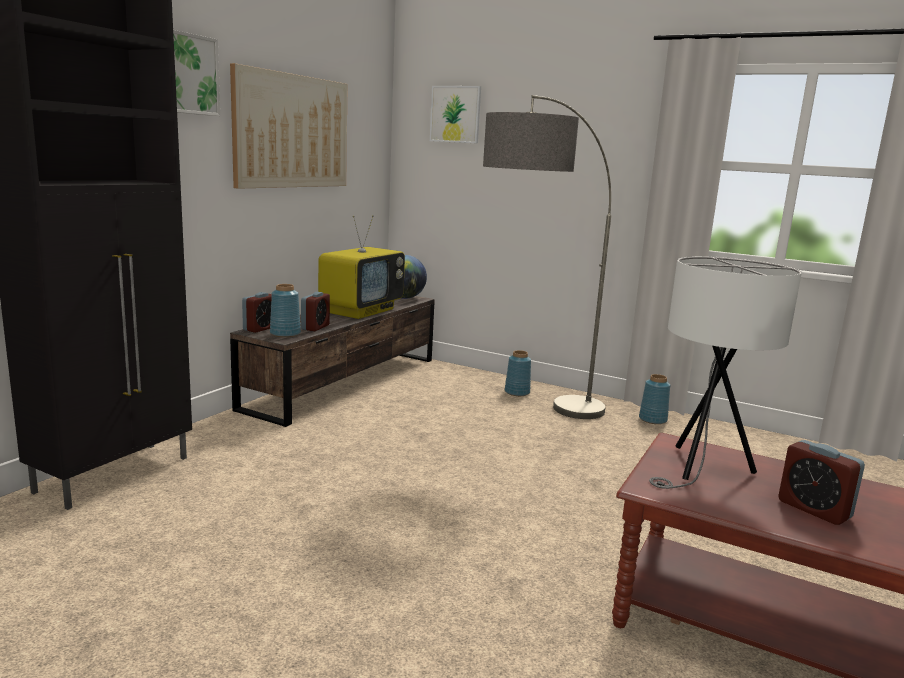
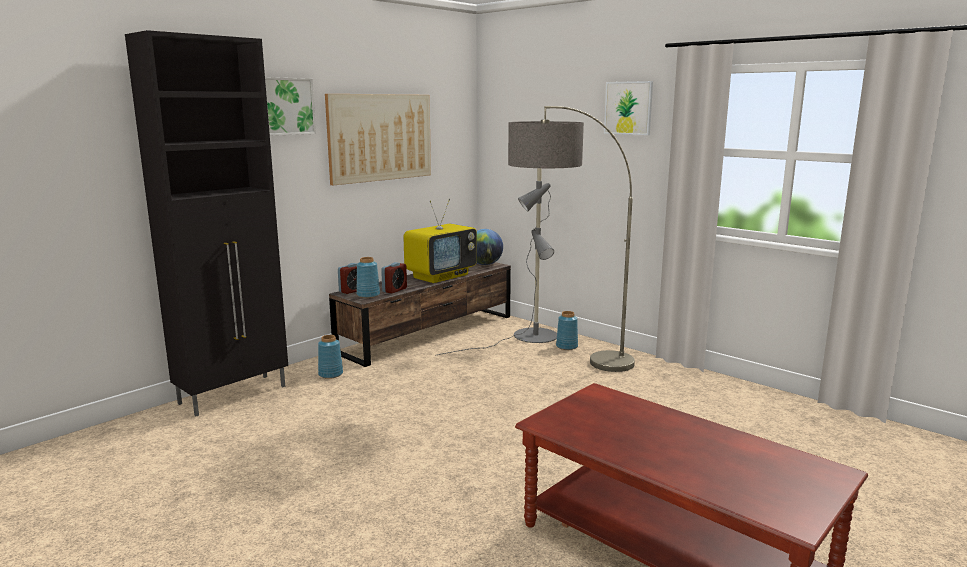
camera: 15 degrees right, 0 degrees up
(455, 114) = (522, 112): picture -> picture (628, 108)
(466, 383) = (527, 337): none -> grey floor lamp
(652, 419) = (674, 374): blue vase -> blue vase (331, 374)
(701, 469) = (597, 411): white table lamp -> none
(814, 509) = (658, 446): alarm clock -> none

